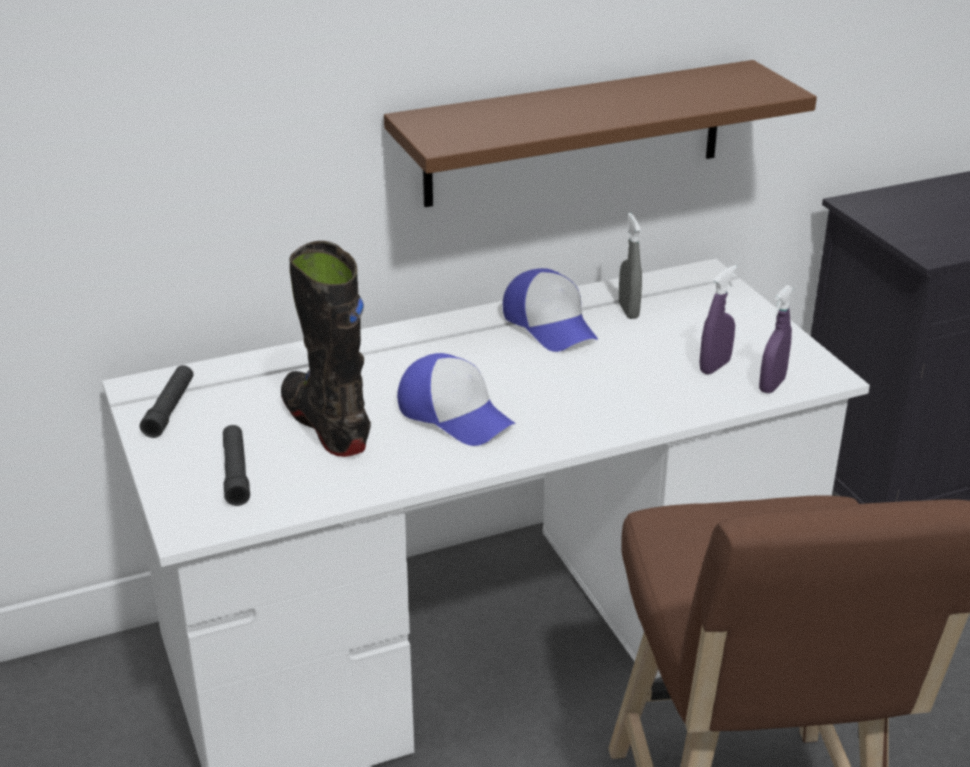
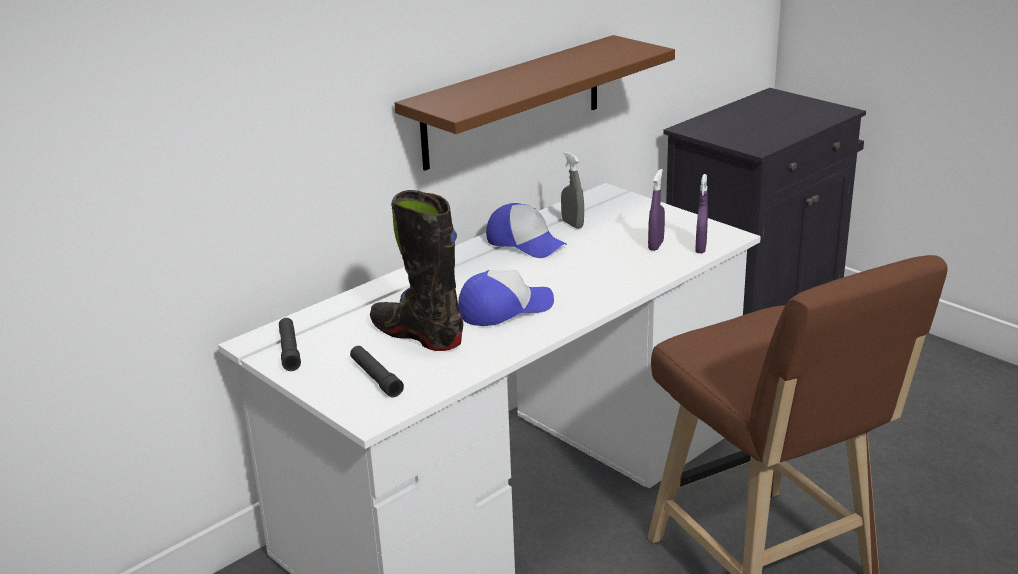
camera: 20 degrees left, 5 degrees down
(455, 414) = (504, 309): cap -> cap turned 45 degrees counterclockwise

